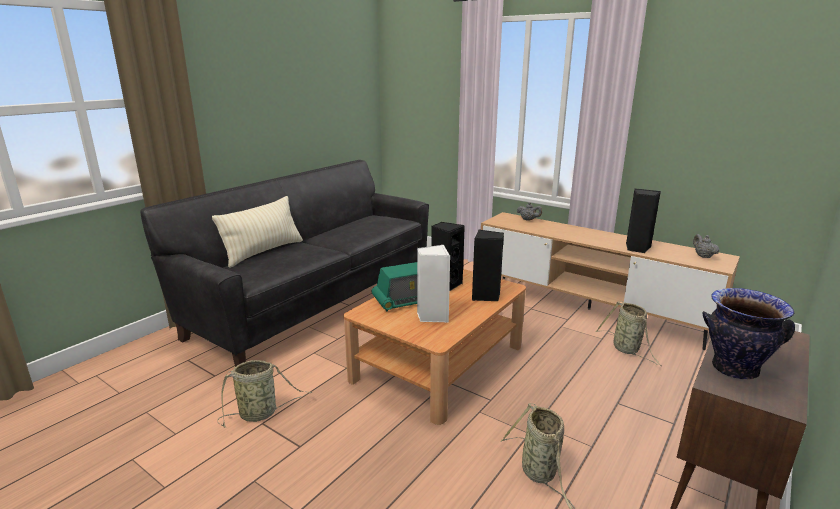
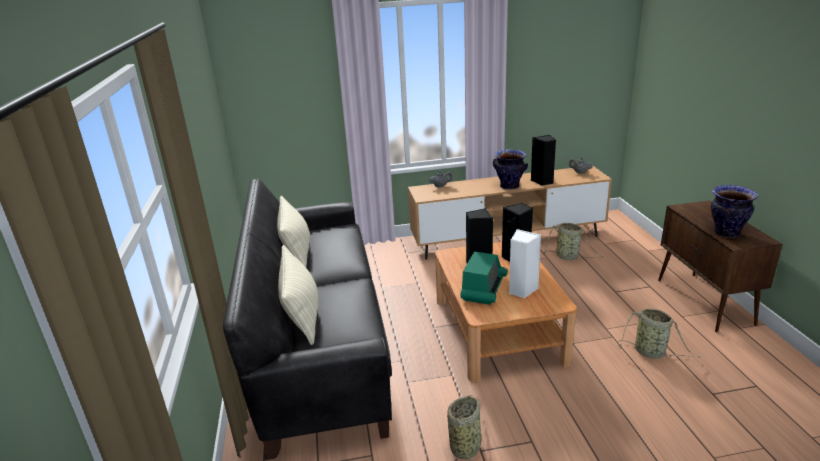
camera: 45 degrees left, 5 degrees up
(345, 222) = (296, 252): none -> beige pillow
(591, 240) = (509, 186): none -> vase

